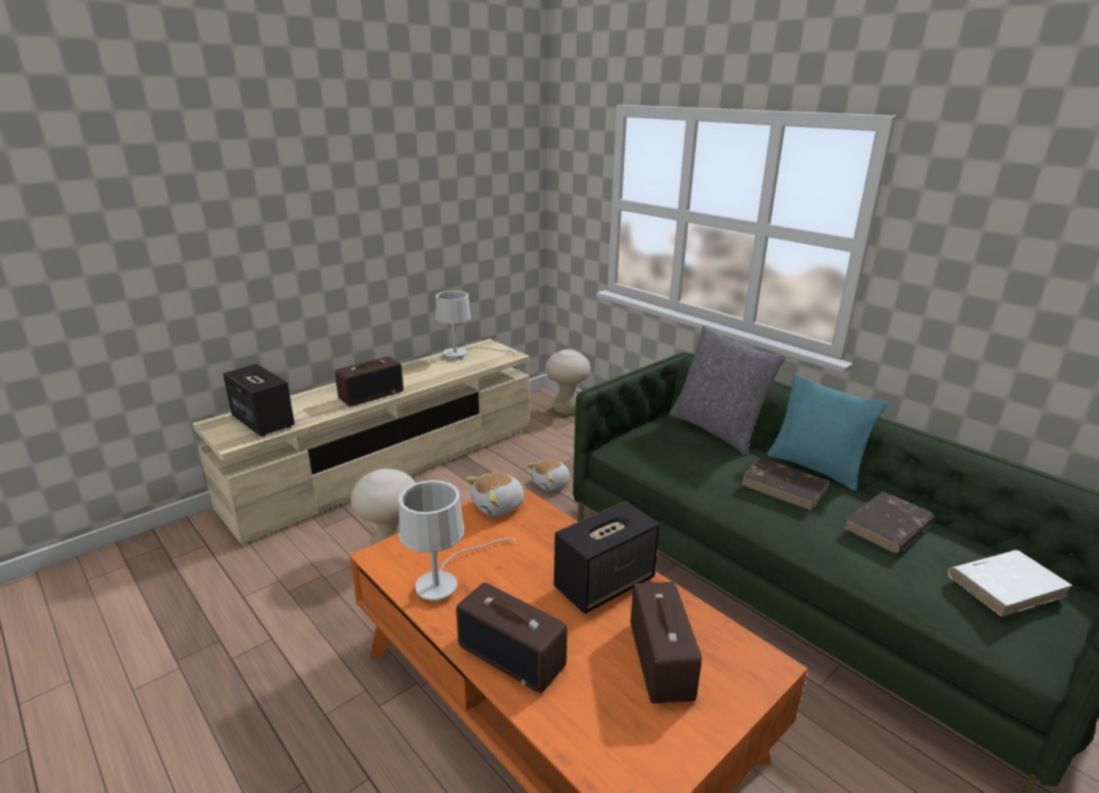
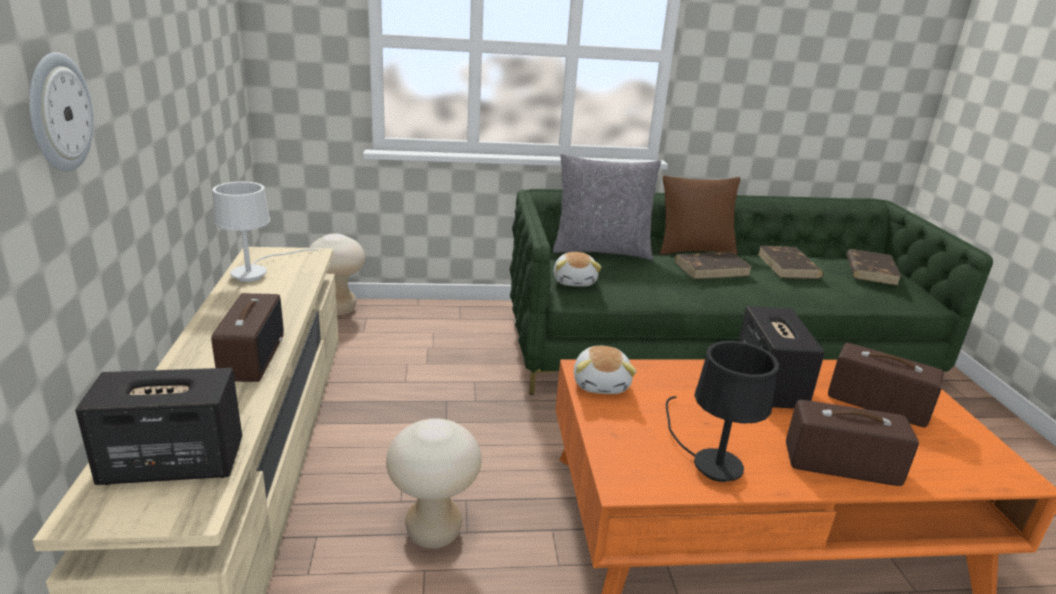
camera: 55 degrees left, 0 degrees up
(279, 232) = (58, 112): none -> wall clock
(444, 583) = (707, 461): white table lamp -> black table lamp
(513, 655) = (840, 465): radio -> radio turned 150 degrees counterclockwise
(551, 484) = (453, 379): plush toy -> plush toy (575, 281)
(815, 468) = (694, 250): turquoise pillow -> brown pillow
(1006, 585) = (870, 270): white book -> brown book

